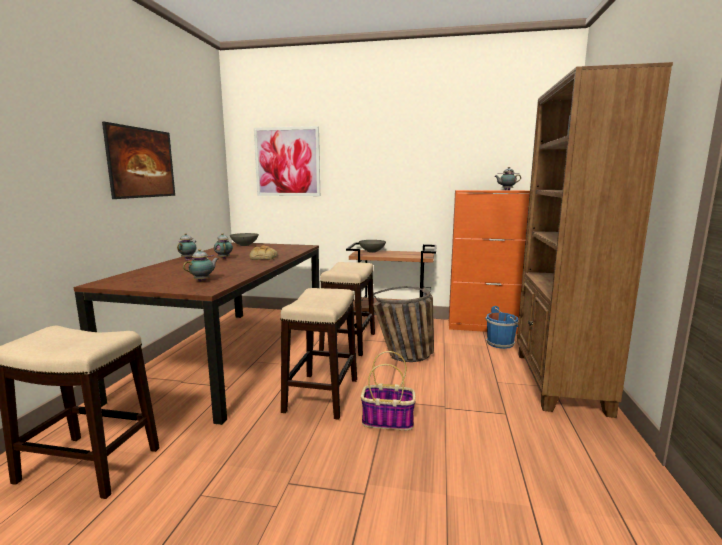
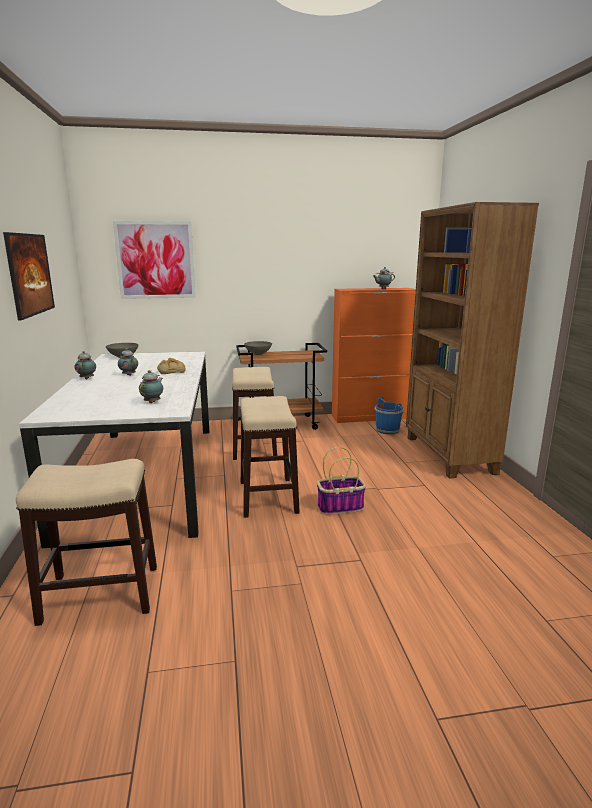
camera: 20 degrees left, 5 degrees up
(232, 355) = (146, 476): brown dining table -> white dining table
(406, 358) = (317, 453): basket -> none

